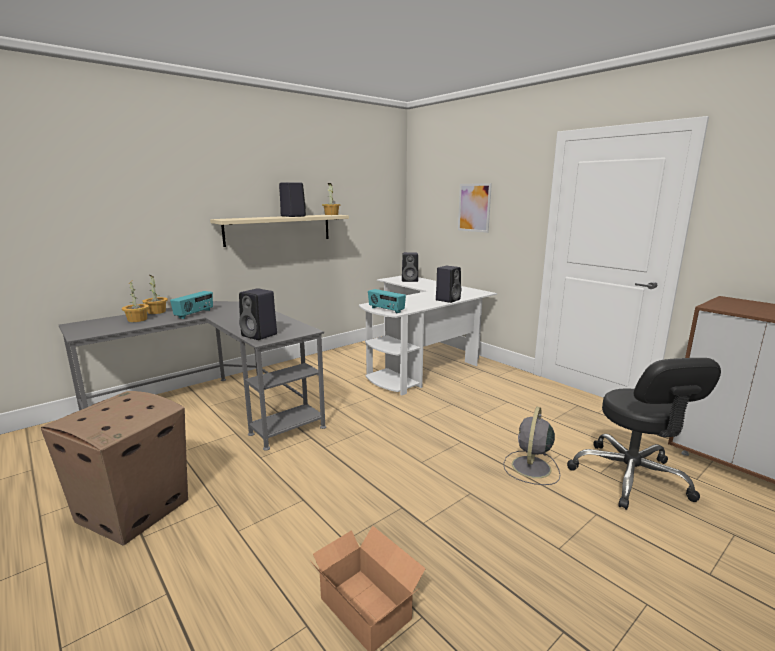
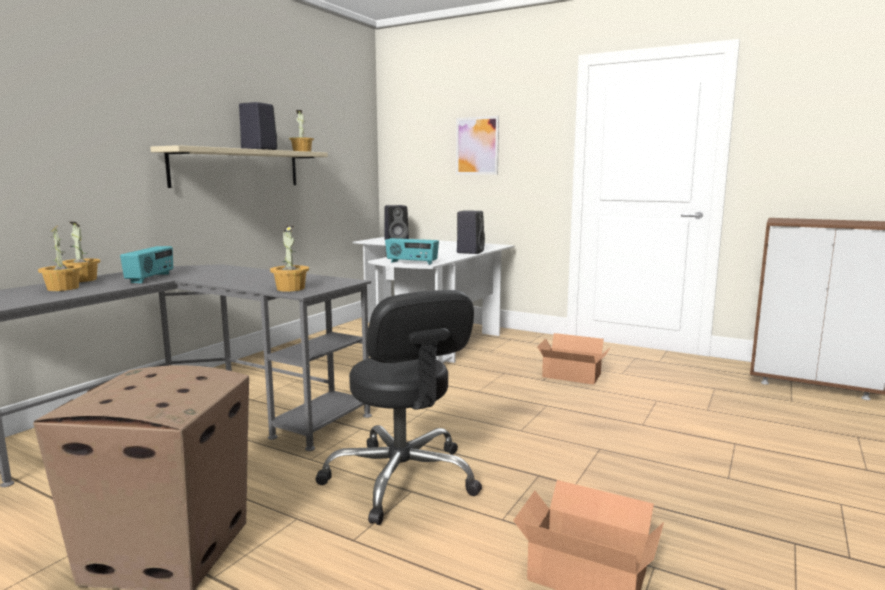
camera: 20 degrees left, 5 degrees down
(260, 335) = (291, 288): black speaker -> potted plant
(505, 416) = (572, 376): none -> cardboard box
(531, 468) = (639, 416): grey fan -> none
(632, 480) = (740, 411): black office chair -> black office chair (404, 482)

